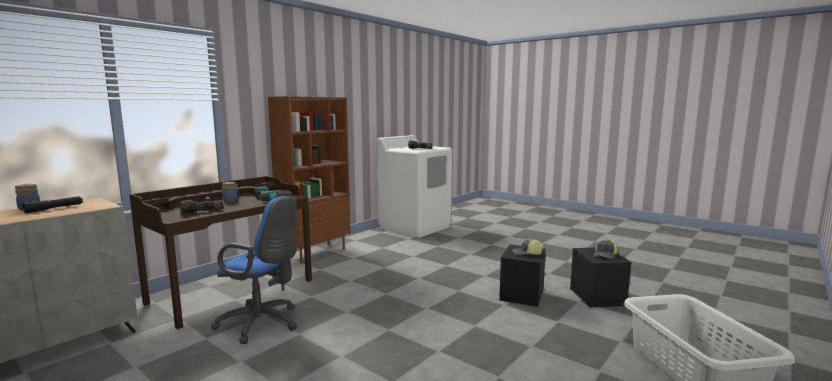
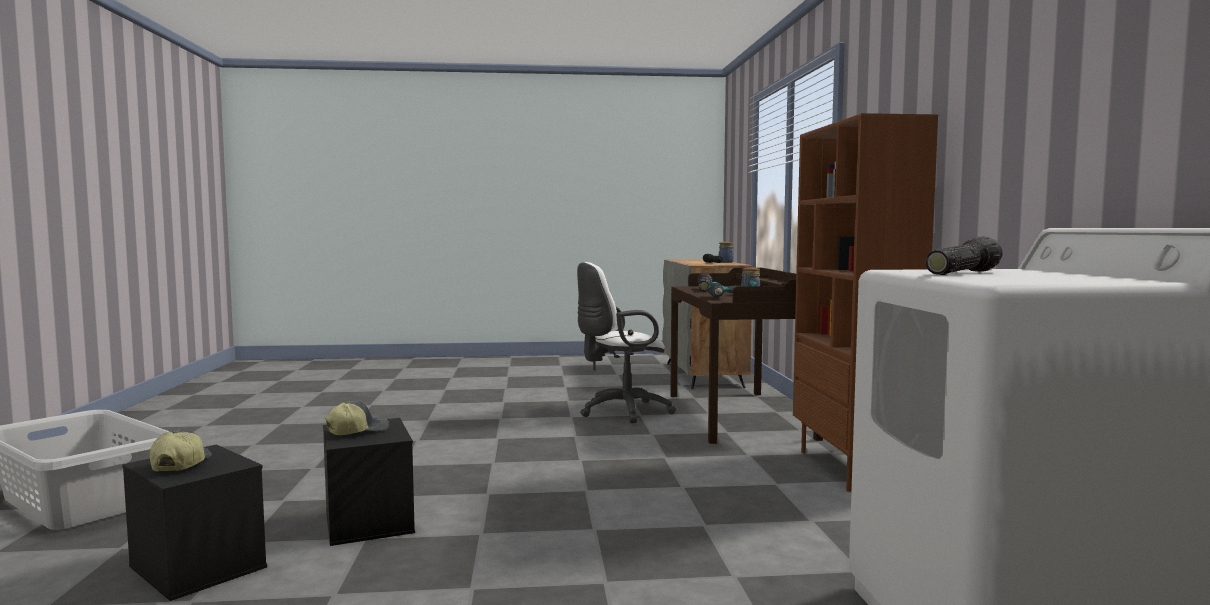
camera: 135 degrees right, 5 degrees down
(263, 324) = (620, 412): blue office chair -> white office chair

